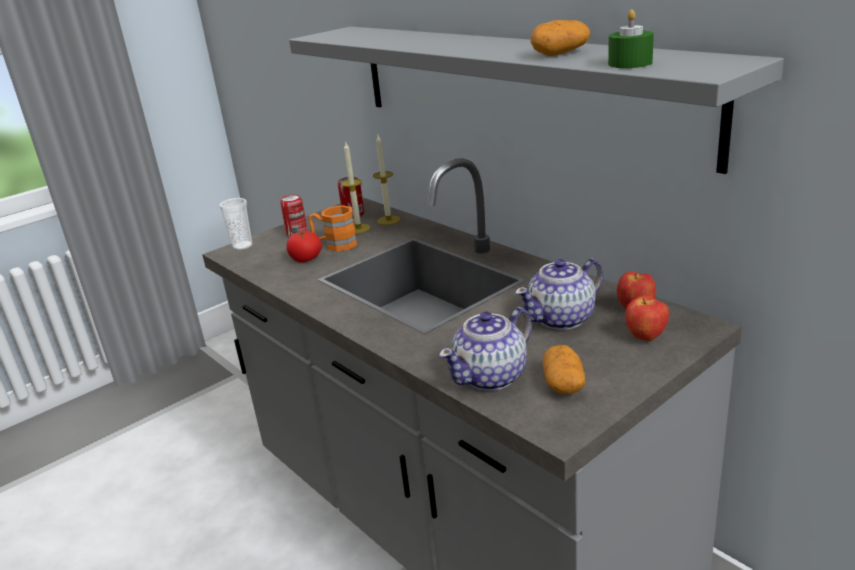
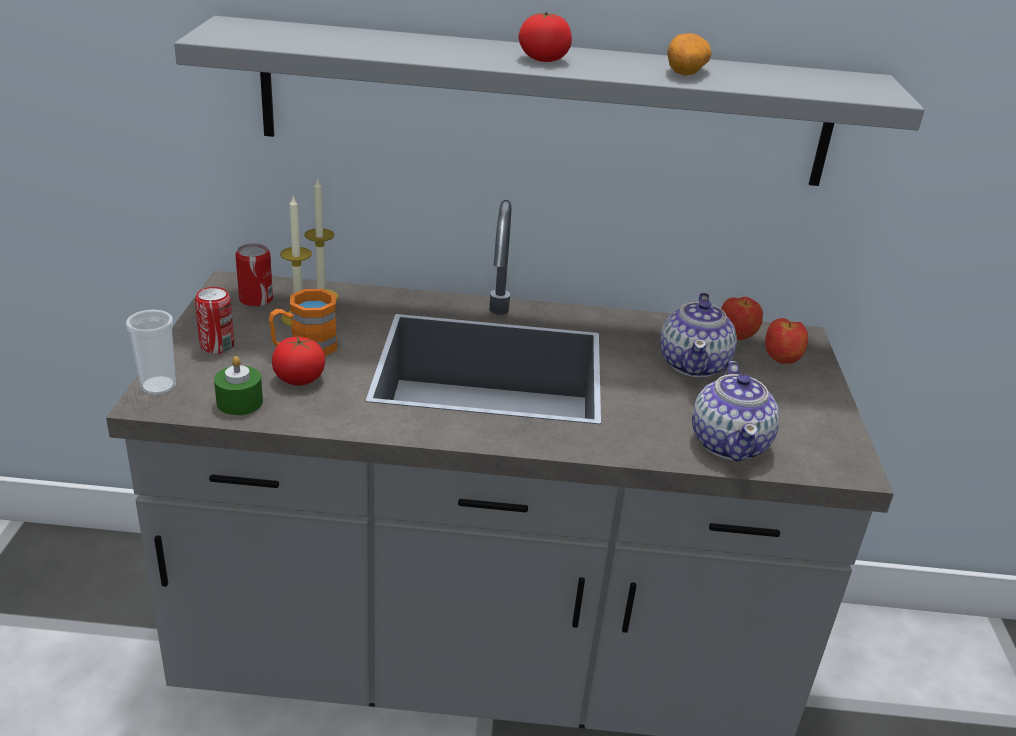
camera: 50 degrees left, 5 degrees up
(472, 46) = (543, 59): none -> tomato
(563, 384) = (792, 427): potato -> none
(630, 63) = (792, 85): green candle -> green candle (239, 402)

